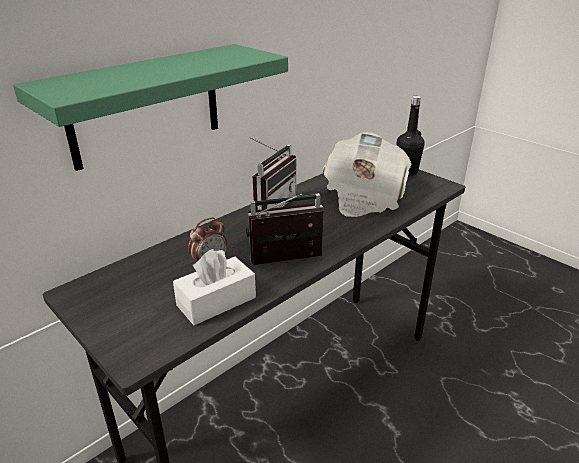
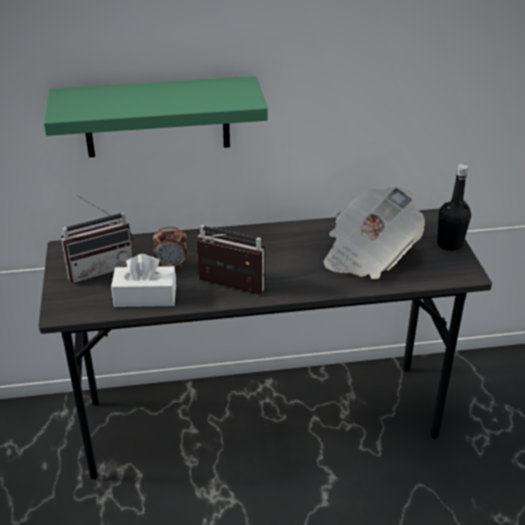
camera: 35 degrees right, 5 degrees up
(269, 205) = (273, 231): radio -> radio (100, 267)

